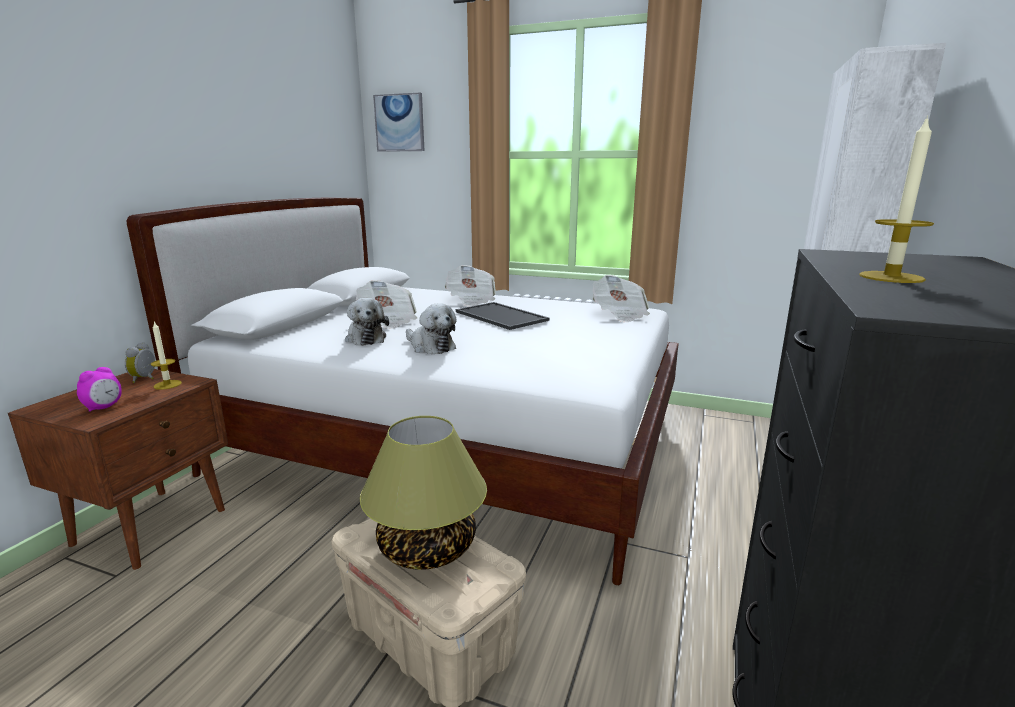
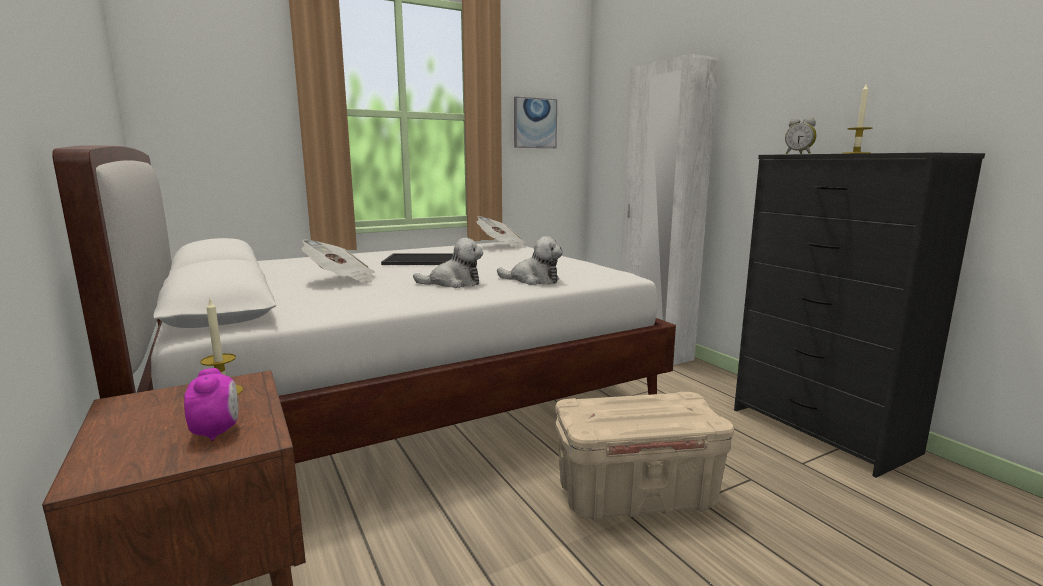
camera: 50 degrees left, 5 degrees down
(145, 379) = (161, 401): alarm clock -> alarm clock (799, 154)
(365, 338) = (374, 292): plush toy -> plush toy (533, 280)
(399, 123) = (181, 65): picture -> picture (535, 123)
(426, 548) = (641, 410): table lamp -> none
(471, 300) = (358, 257): newspaper -> none

